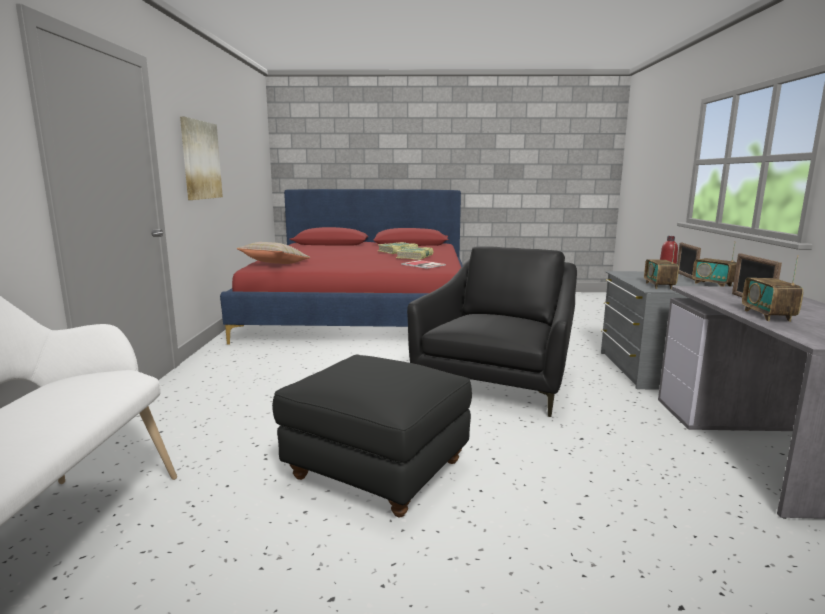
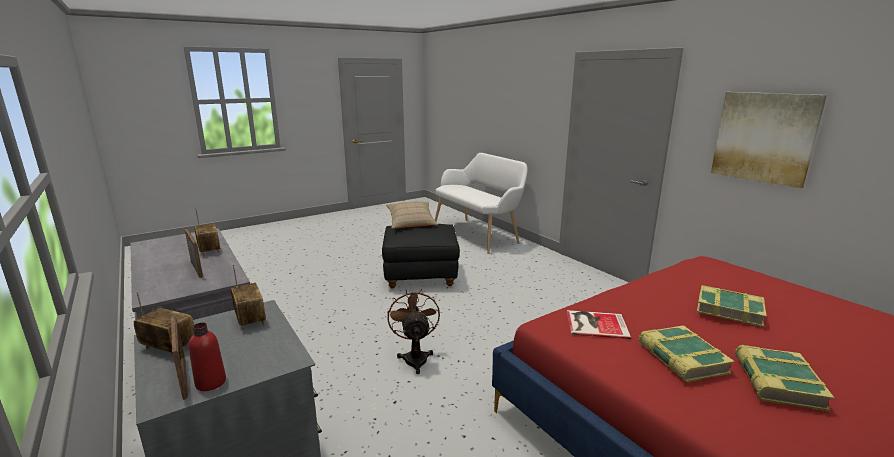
camera: 145 degrees right, 5 degrees up
(274, 264) = (710, 268): beige pillow -> beige pillow (411, 223)
(343, 257) = (729, 310): none -> book
(498, 381) = (415, 357): black armchair -> brown fan

